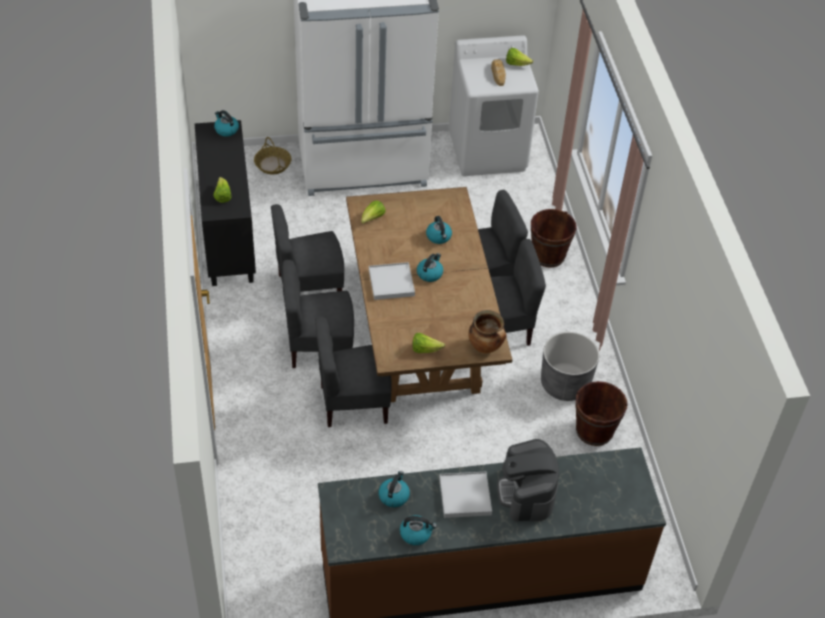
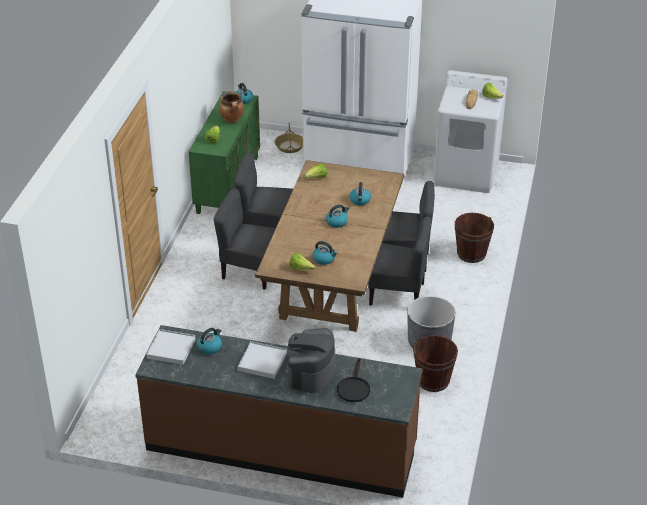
camera: 25 degrees right, 10 degrees down
(227, 235) = (227, 184): black cabinet -> green cabinet
(353, 403) = (253, 313): grey chair -> none
(391, 283) = (303, 221): white tray -> white tray (171, 349)
(416, 534) = (210, 374): kettle -> kettle (324, 259)
(486, 347) = (349, 278): cooking pot -> cooking pot (232, 120)
(584, 498) = (353, 388): none -> black frying pan

